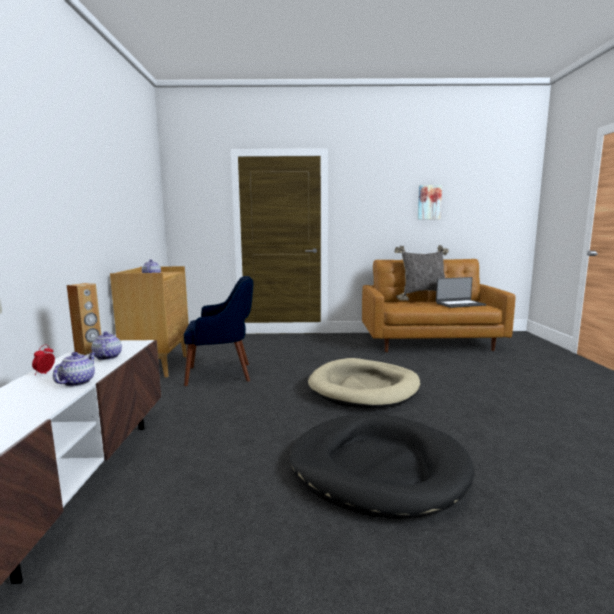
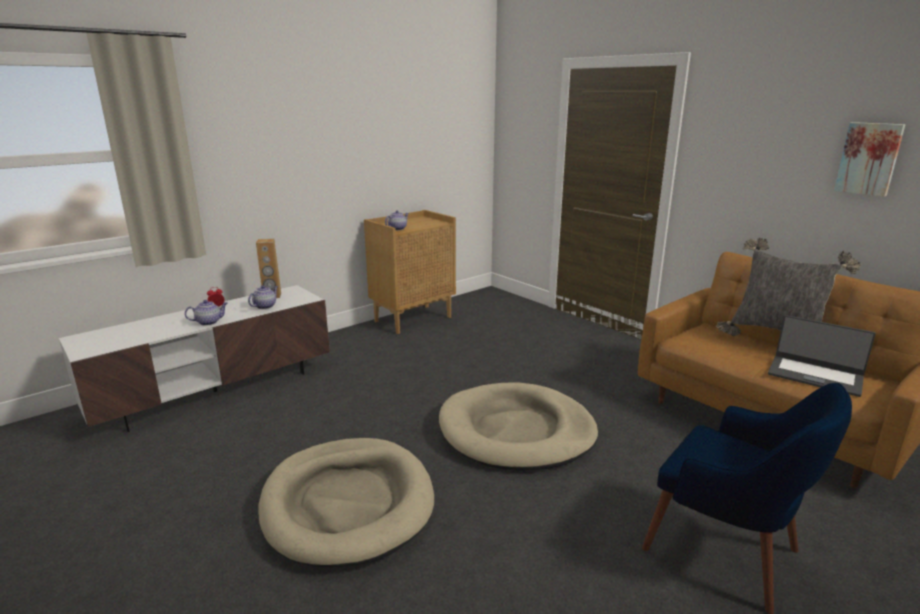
camera: 50 degrees right, 10 degrees up
(221, 374) = (437, 349): blue armchair -> blue armchair (725, 552)
(377, 468) = (348, 503): black dog bed -> beige dog bed

